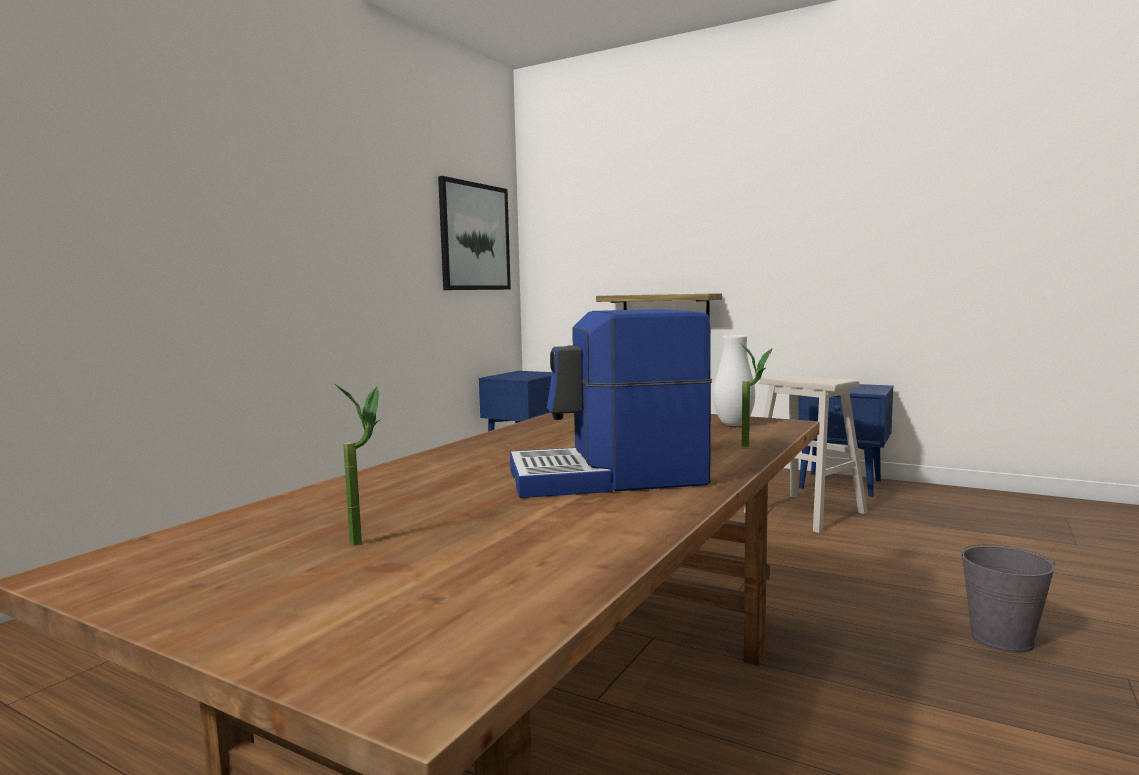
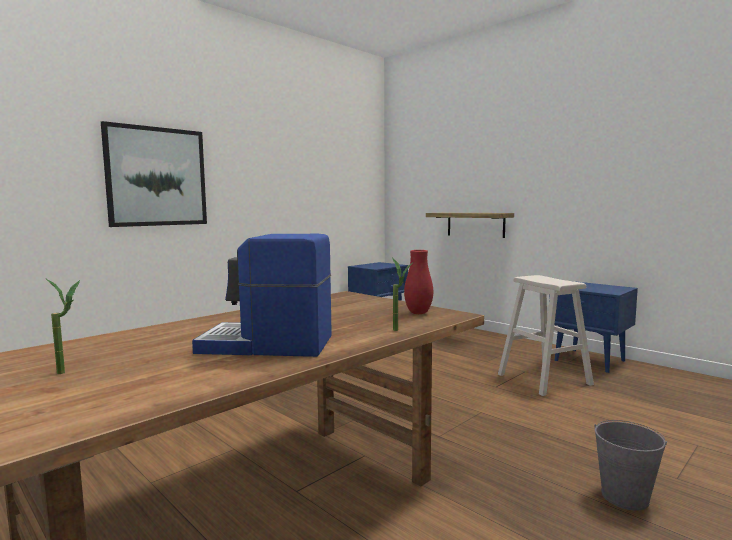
camera: 15 degrees right, 0 degrees up
(474, 237) = (348, 172): picture -> picture (157, 177)
(733, 424) = (418, 313): white vase -> red vase

